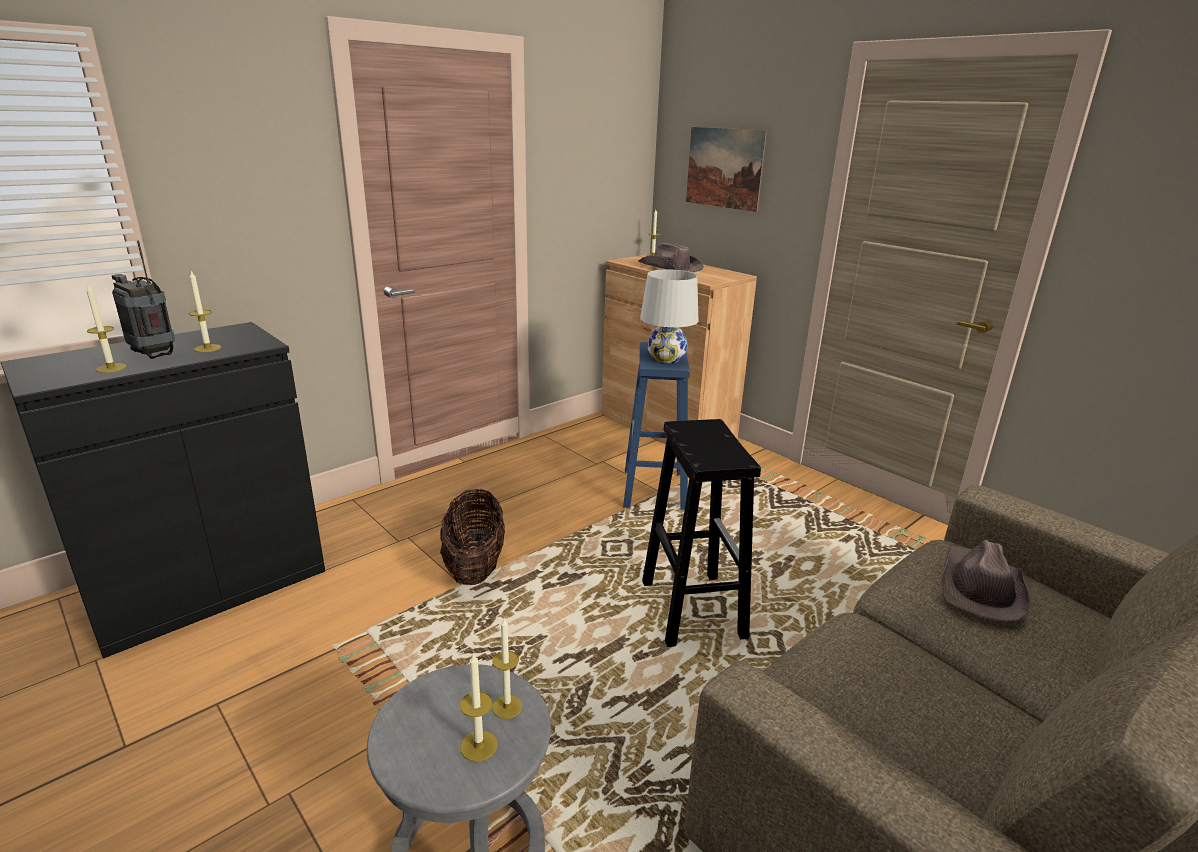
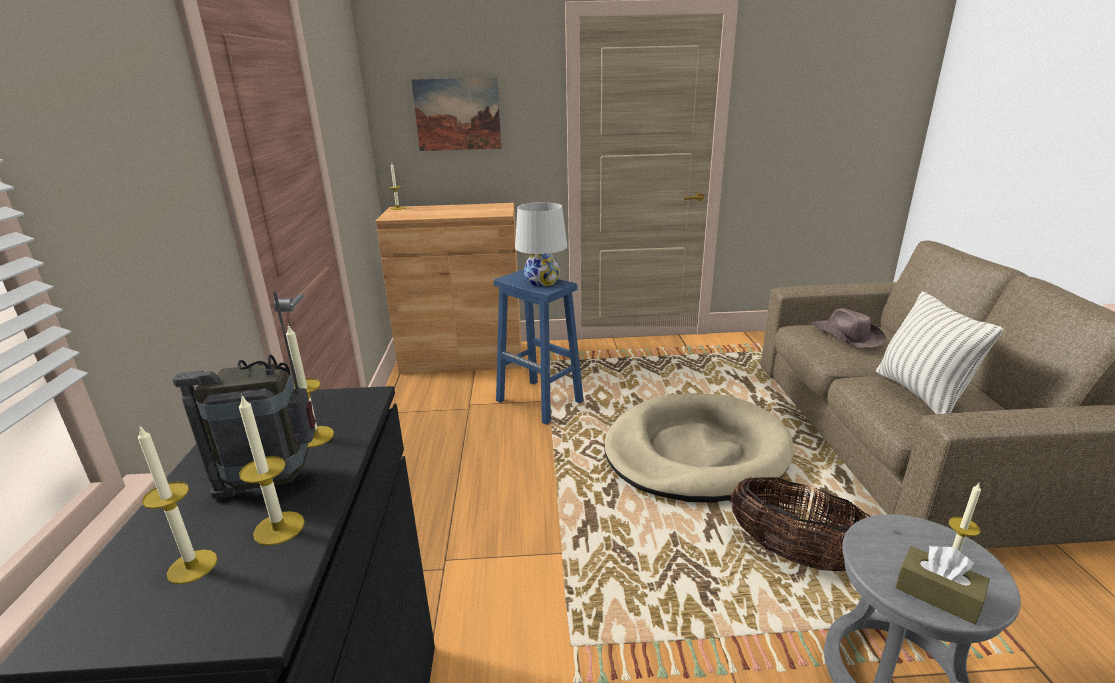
camera: 50 degrees left, 0 degrees up
(414, 740) = (937, 594): none -> brown tissue box
(475, 566) = (541, 534): basket -> basket (796, 554)
(507, 707) = (908, 534): candle -> candle (192, 566)
(670, 268) = (444, 212): brown hat -> none
(691, 608) = (695, 452): black stool -> beige dog bed
(892, 683) = (920, 393): none -> pillow

